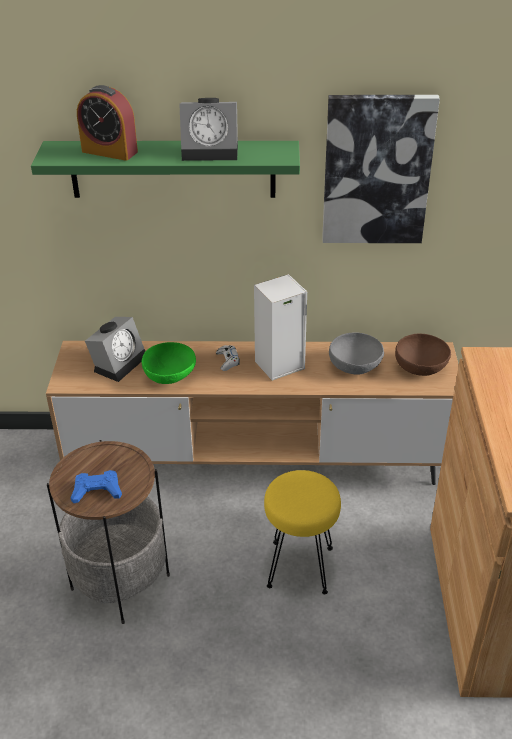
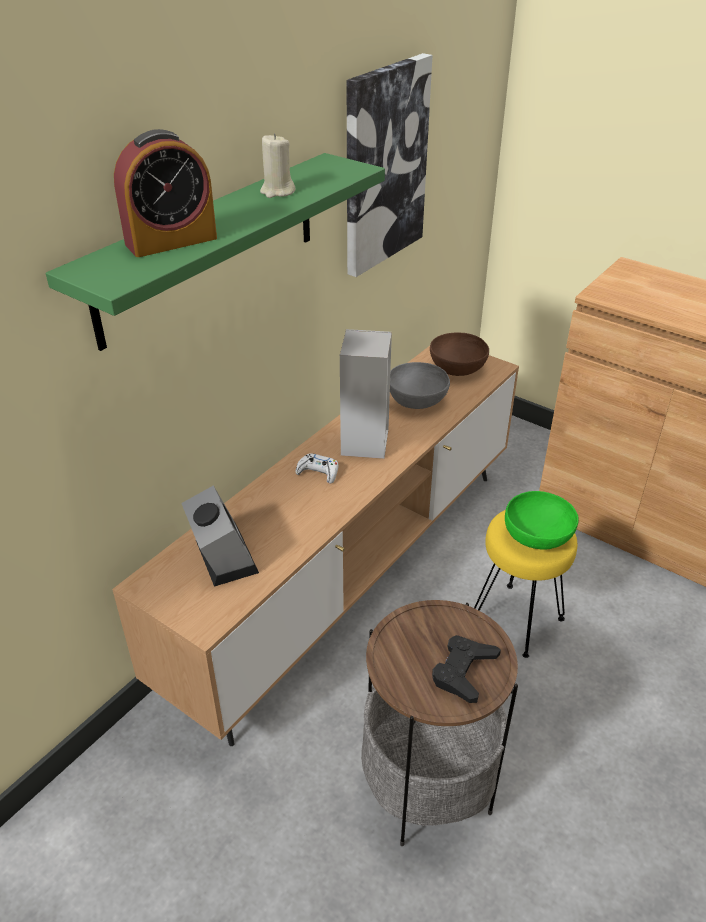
camera: 55 degrees left, 0 degrees up
(97, 490) = (463, 671): blue game controller -> black game controller
(170, 376) = (296, 525): green bowl -> green bowl (538, 535)
(212, 151) = (277, 192): alarm clock -> beige candle

